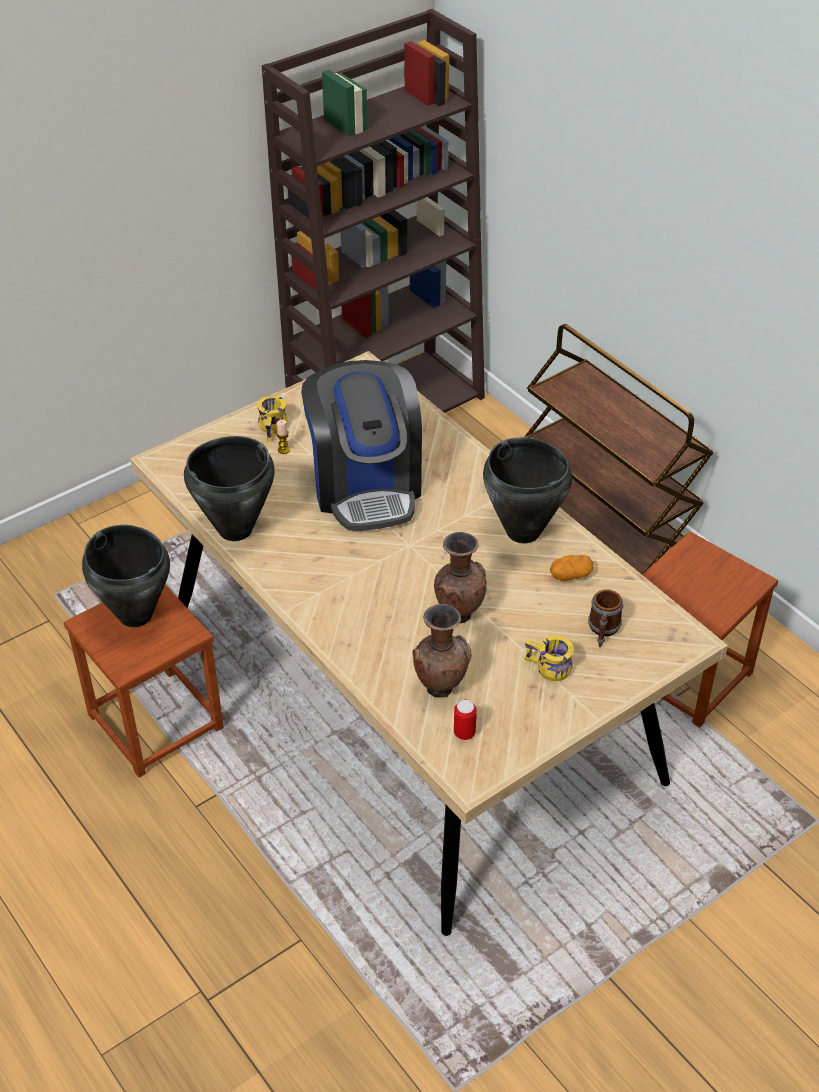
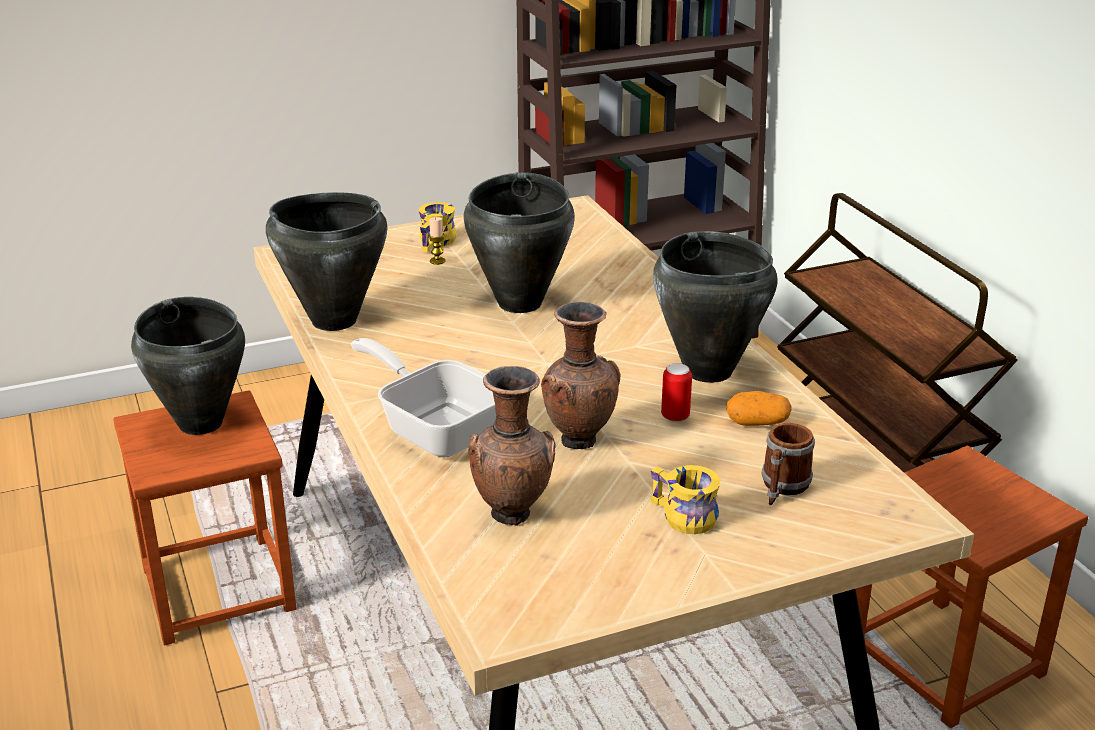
camera: 15 degrees right, 15 degrees down
(357, 622) = (436, 428): none -> frying pan
(366, 485) = (521, 303): coffee machine -> black cooking pot
(464, 733) = (521, 571): can -> can (675, 417)

